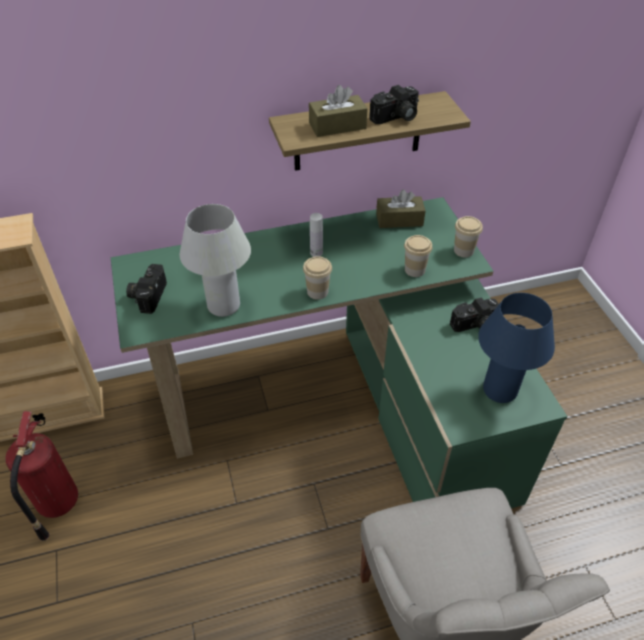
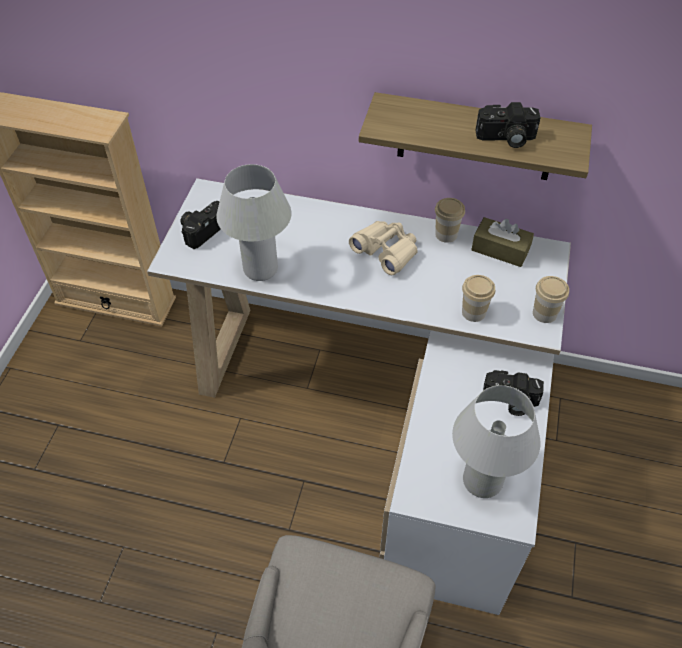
camera: 30 degrees right, 5 degrees up
(56, 504) = (80, 385): fire extinguisher -> none
(316, 253) = (386, 251): white bottle -> beige binoculars
(317, 292) = (357, 293): cup -> cup (446, 234)
(337, 126) = (435, 126): brown tissue box -> none
(342, 403) = (383, 416): green desk -> white desk
(500, 390) = (482, 481): blue table lamp -> white table lamp

